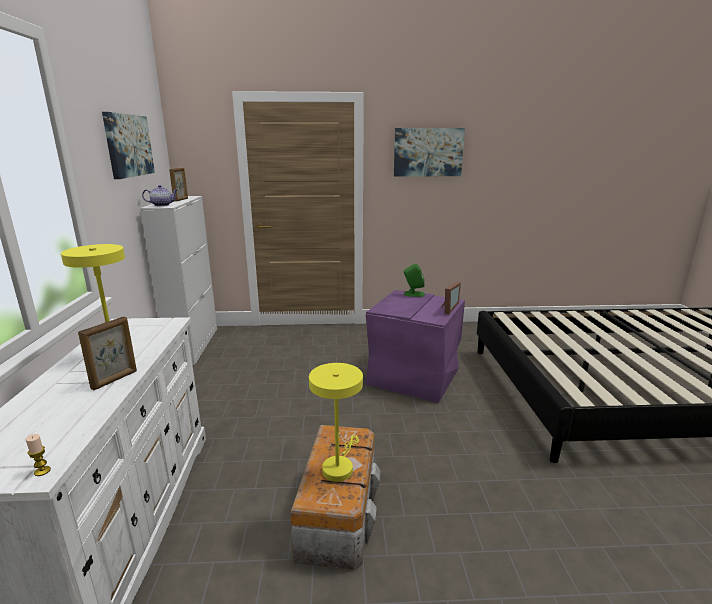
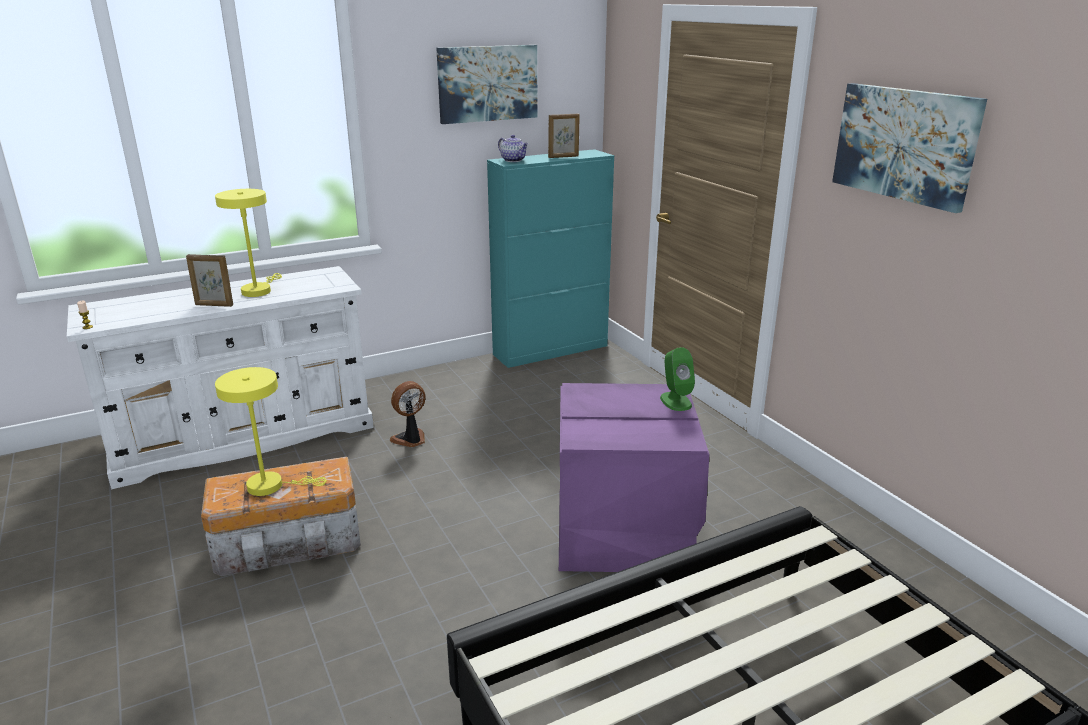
camera: 65 degrees right, 5 degrees up
(194, 345) = (551, 350): white cabinet -> turquoise cabinet
(246, 424) = (410, 440): none -> fan
(447, 308) = (646, 440): picture frame -> none

